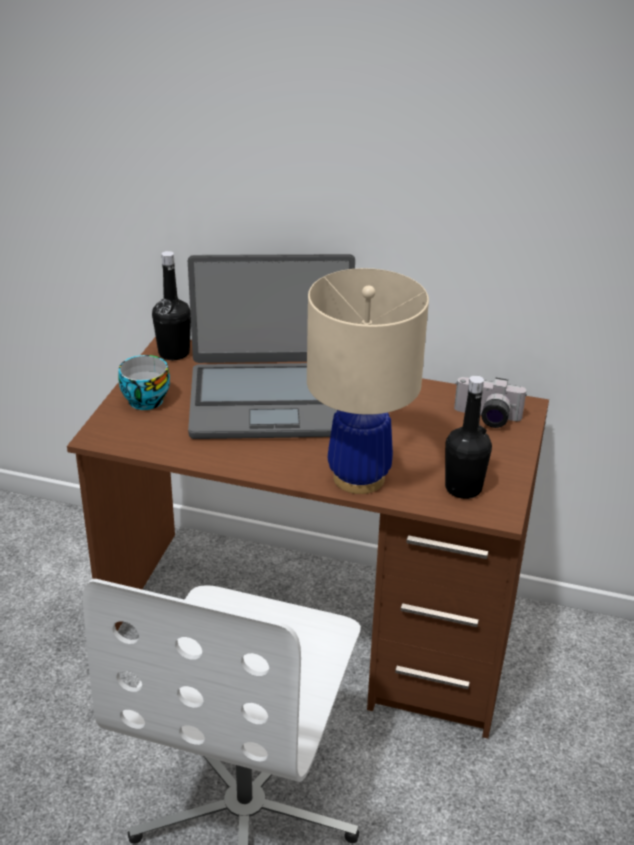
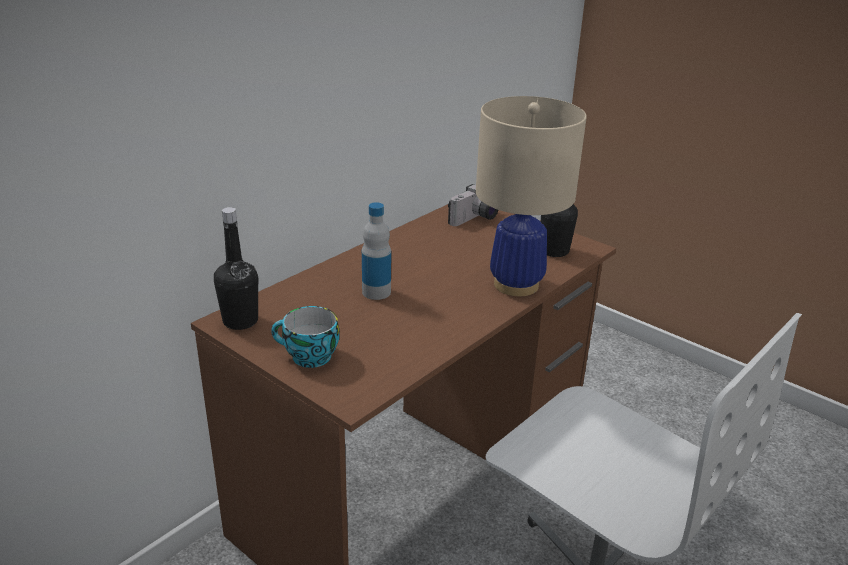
camera: 65 degrees left, 5 degrees down
(273, 401) = (376, 292): laptop -> bottle

